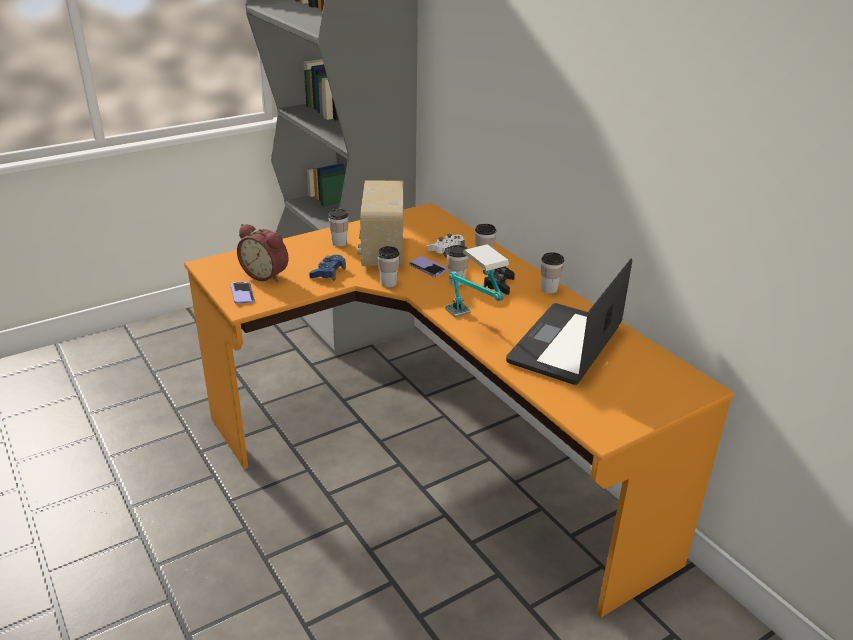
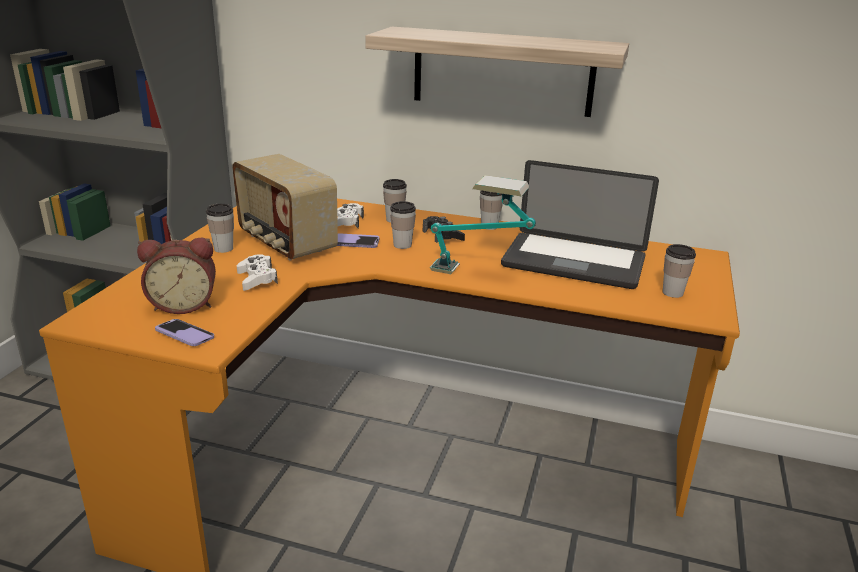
camera: 40 degrees left, 5 degrees down
(328, 272) = (257, 279): blue game controller -> white game controller
(388, 283) = (339, 267): cup -> cup (672, 293)
(565, 345) = (573, 262): laptop -> laptop turned 60 degrees counterclockwise
(584, 153) = (502, 71): none -> shelf

